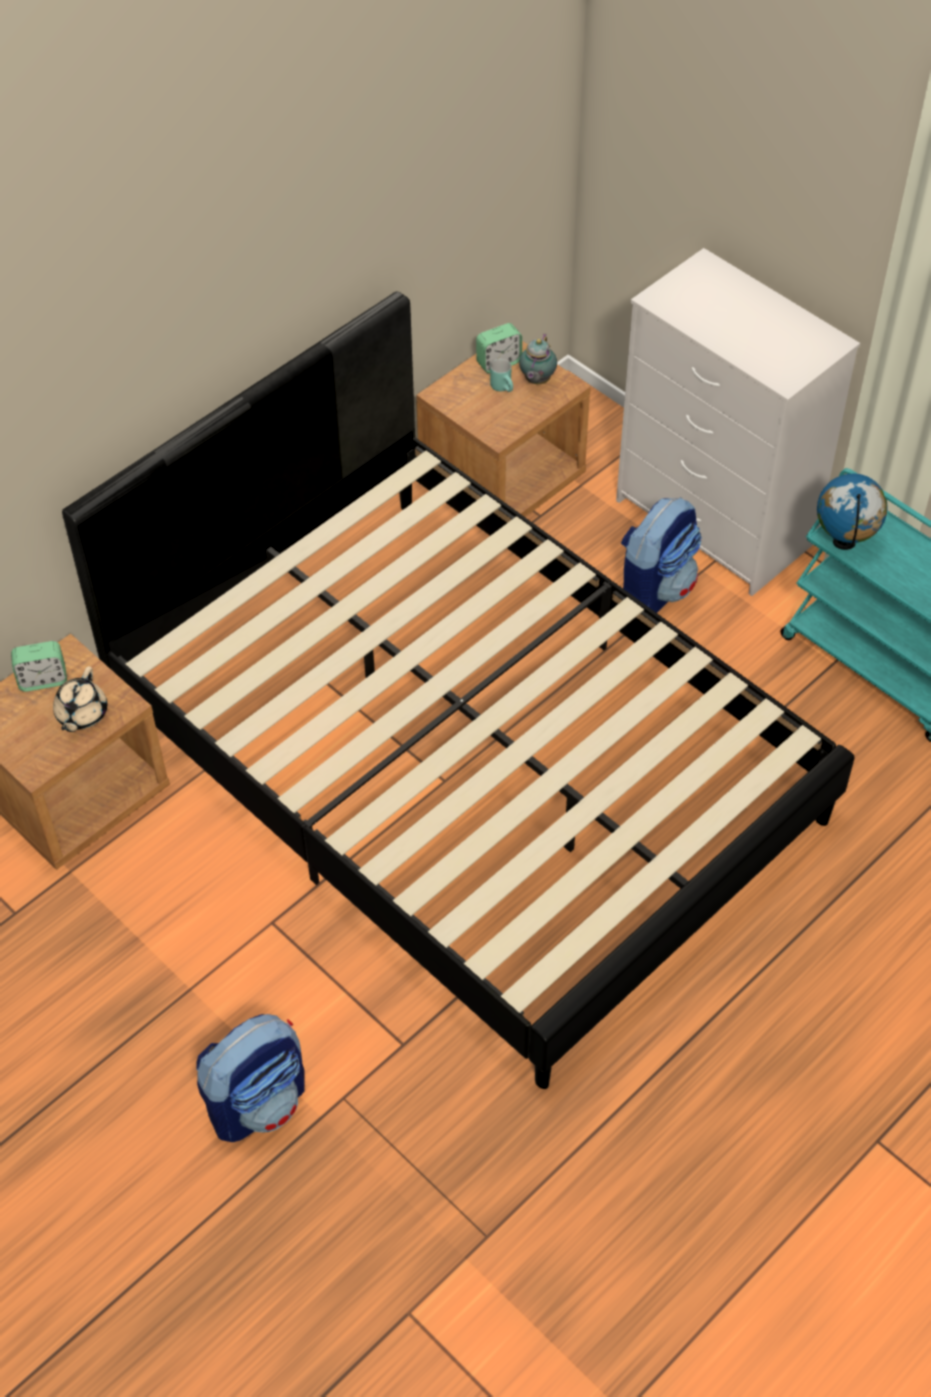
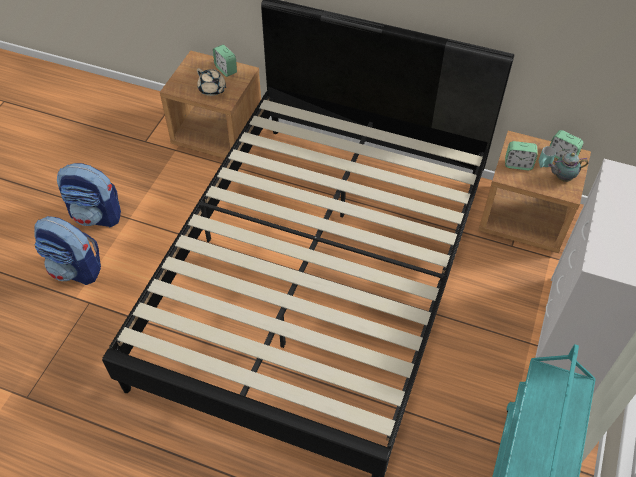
camera: 65 degrees right, 0 degrees up
(81, 714) = (212, 89): beige teapot -> beige teapot turned 120 degrees counterclockwise
(486, 413) = (518, 164): none -> alarm clock
(655, 589) = (498, 322): backpack -> backpack (97, 215)
(844, 542) = (542, 383): globe -> none

